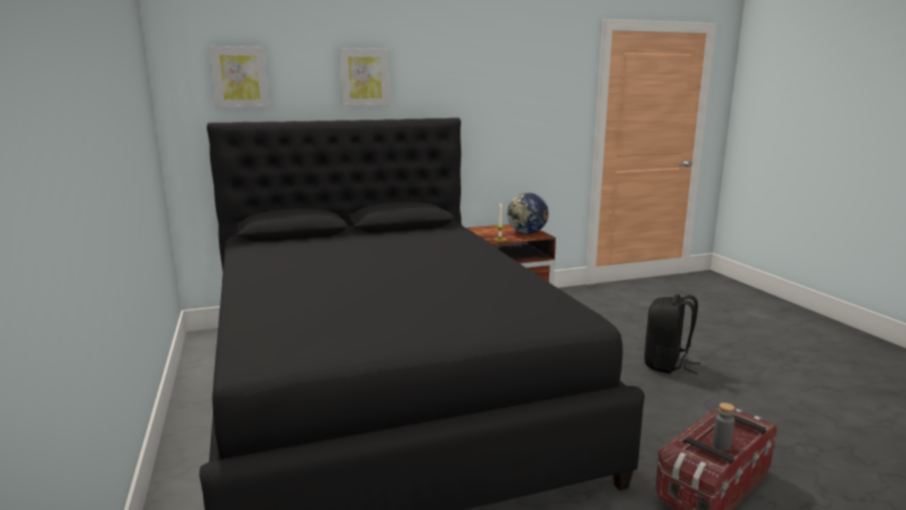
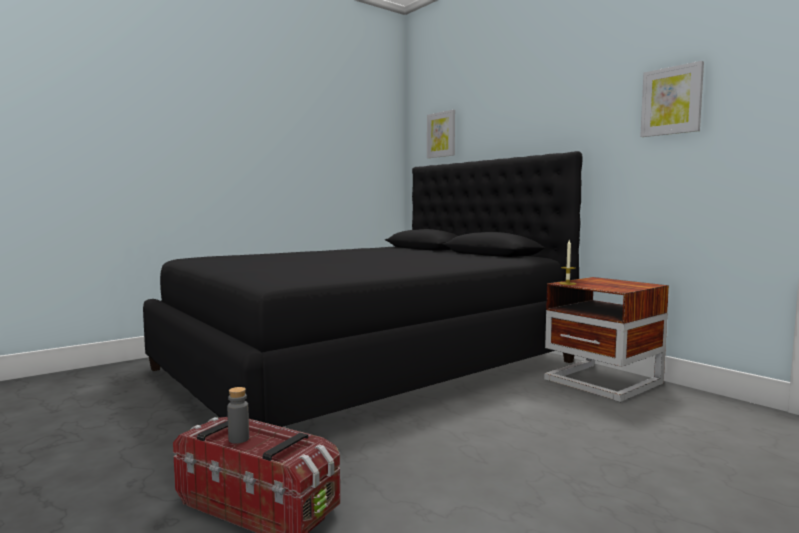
camera: 70 degrees right, 10 degrees down
(364, 78) = (514, 123): picture -> picture (671, 101)
(527, 233) = (617, 287): globe -> none
(667, 364) = (567, 477): black backpack -> none

